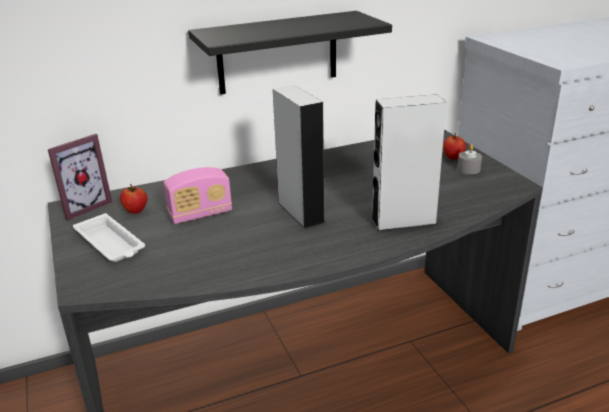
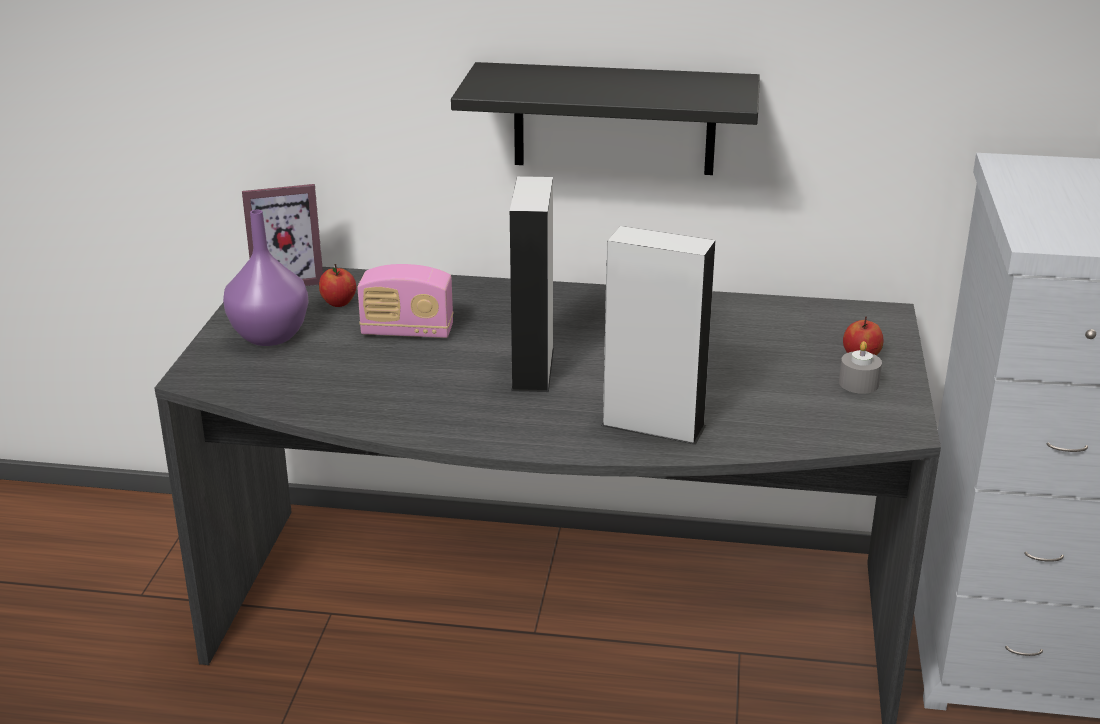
camera: 30 degrees right, 0 degrees up
(110, 243) = (271, 335): white tray -> purple vase

